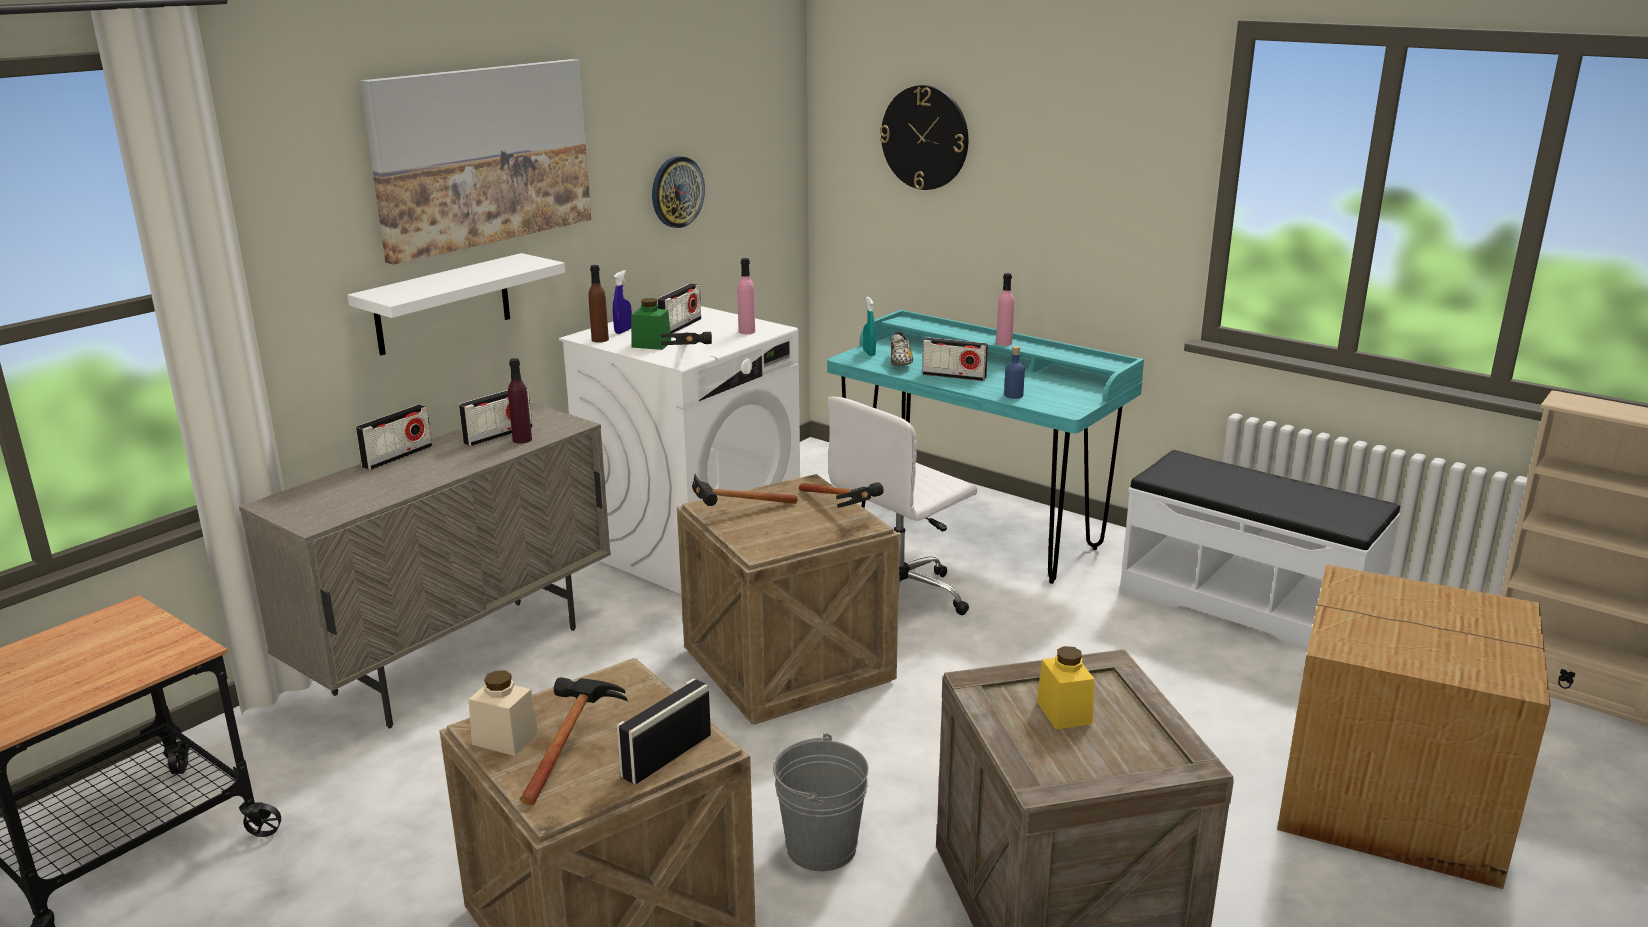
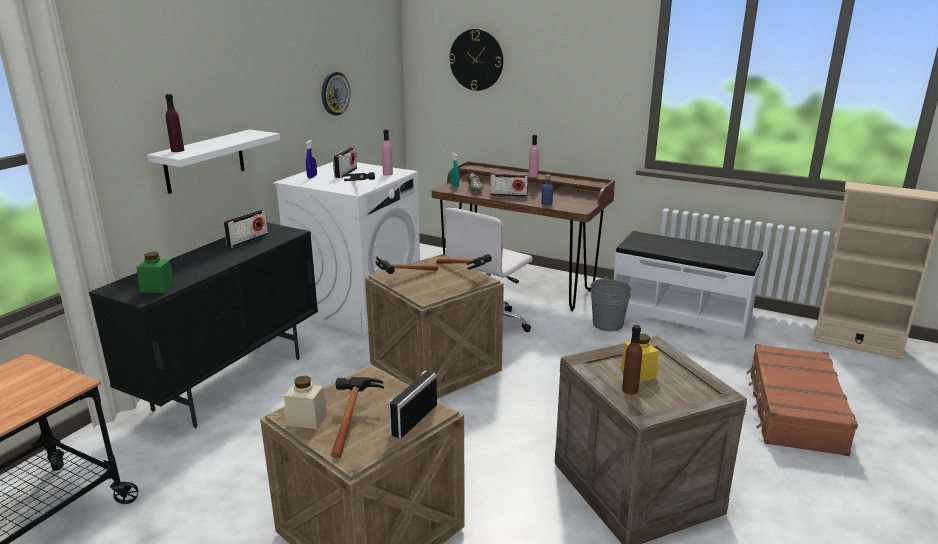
camera: 10 degrees left, 0 degrees up
(397, 456) = (186, 256): radio -> none
(460, 660) = (230, 383): beige cabinet -> black cabinet
(482, 156) = (224, 67): picture -> none
(522, 440) = (264, 242): purple bottle -> purple bottle (177, 150)
(600, 339) = (299, 182): brown bottle -> brown bottle (630, 390)
(651, 344) = (333, 183): green jar -> green jar (157, 288)
(821, 847) = (487, 470): grey bucket -> grey bucket (607, 324)
(972, 533) = (519, 287): turquoise desk -> brown desk
(1394, 801) = (793, 410): cardboard box -> brown suitcase

